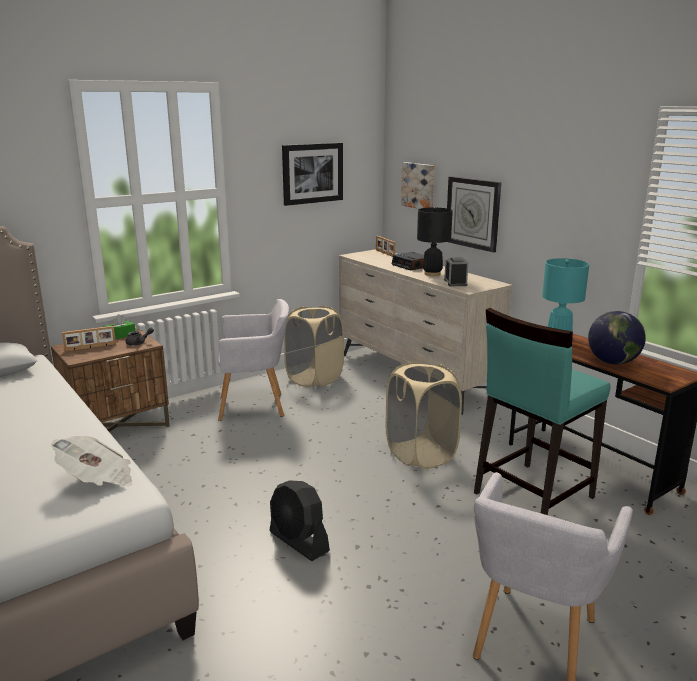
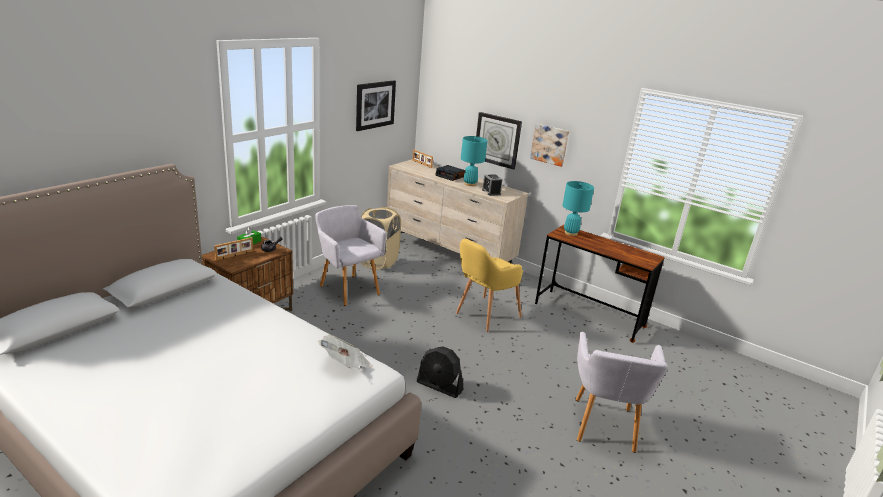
camera: 20 degrees left, 5 degrees up
(255, 406) = (348, 288): grey armchair -> grey armchair turned 105 degrees counterclockwise
(419, 185) = (451, 115): picture -> picture (550, 144)
(420, 454) = (483, 316): beige laundry basket -> yellow armchair
(432, 274) = (470, 184): black table lamp -> turquoise table lamp
(532, 495) = (564, 337): turquoise stool -> none
(612, 362) = (611, 250): globe -> none

